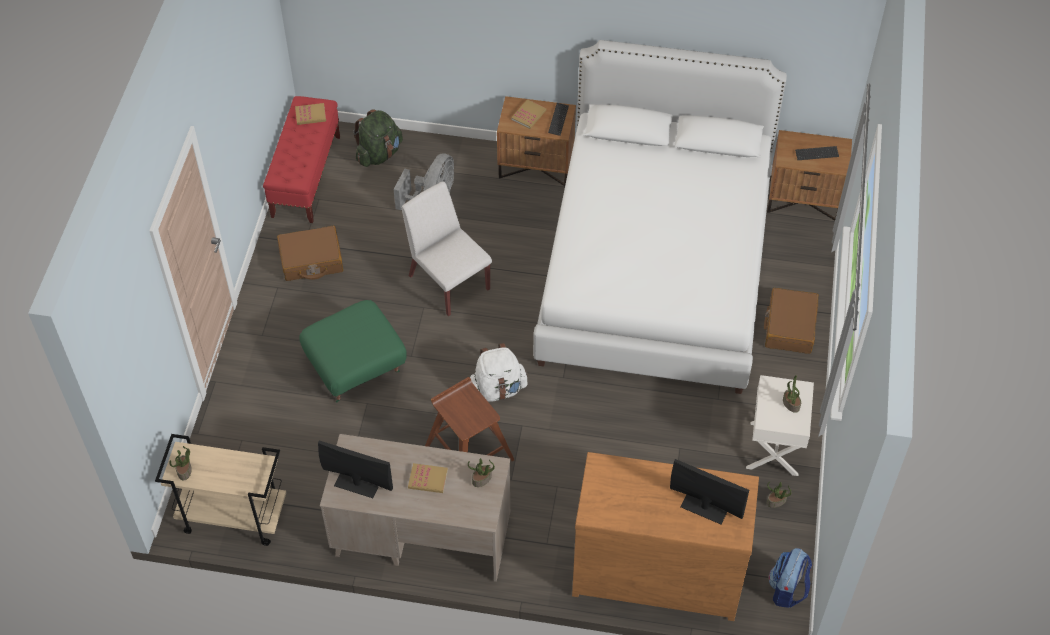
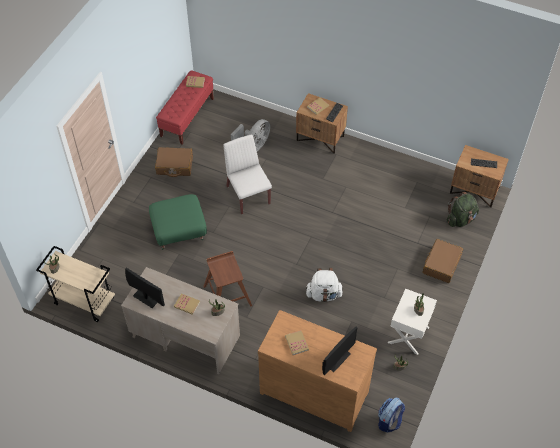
camera: 15 degrees right, 0 degrees up
(379, 154) = (232, 113): green backpack -> green backpack (460, 219)
(498, 389) = (256, 262): white backpack -> white backpack (324, 294)
(633, 498) = (297, 343): none -> book
(655, 268) = (371, 212): white bed -> none
(704, 508) = (337, 359): monitor -> monitor turned 90 degrees clockwise

